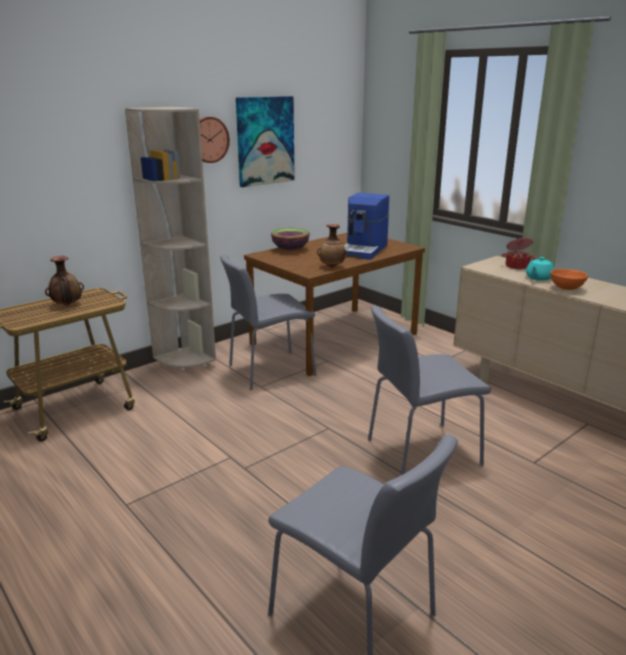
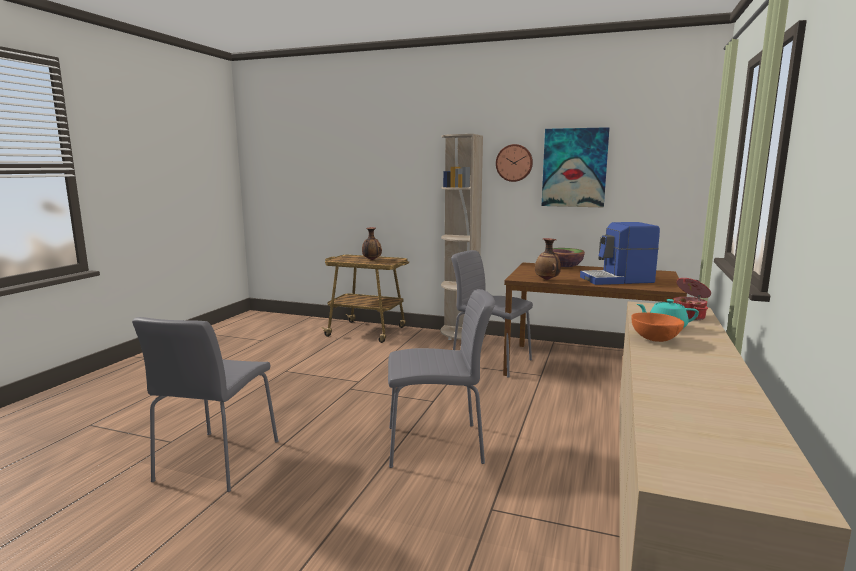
camera: 60 degrees right, 10 degrees down
(419, 453) = (438, 444): grey chair -> grey chair turned 135 degrees clockwise

